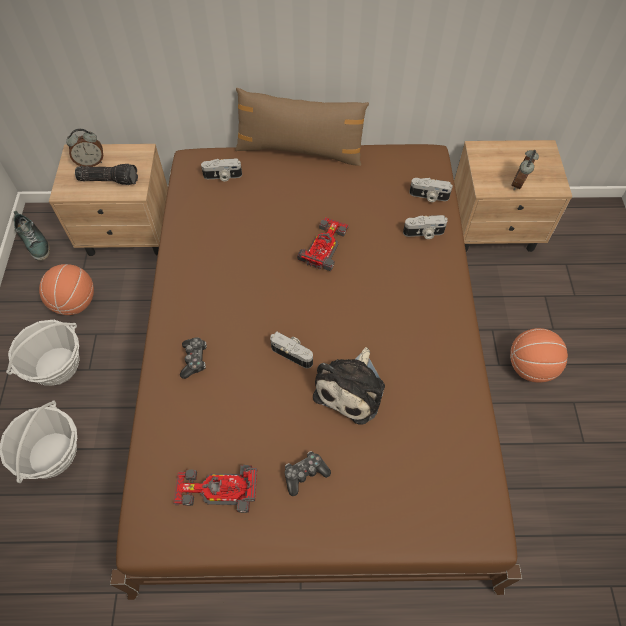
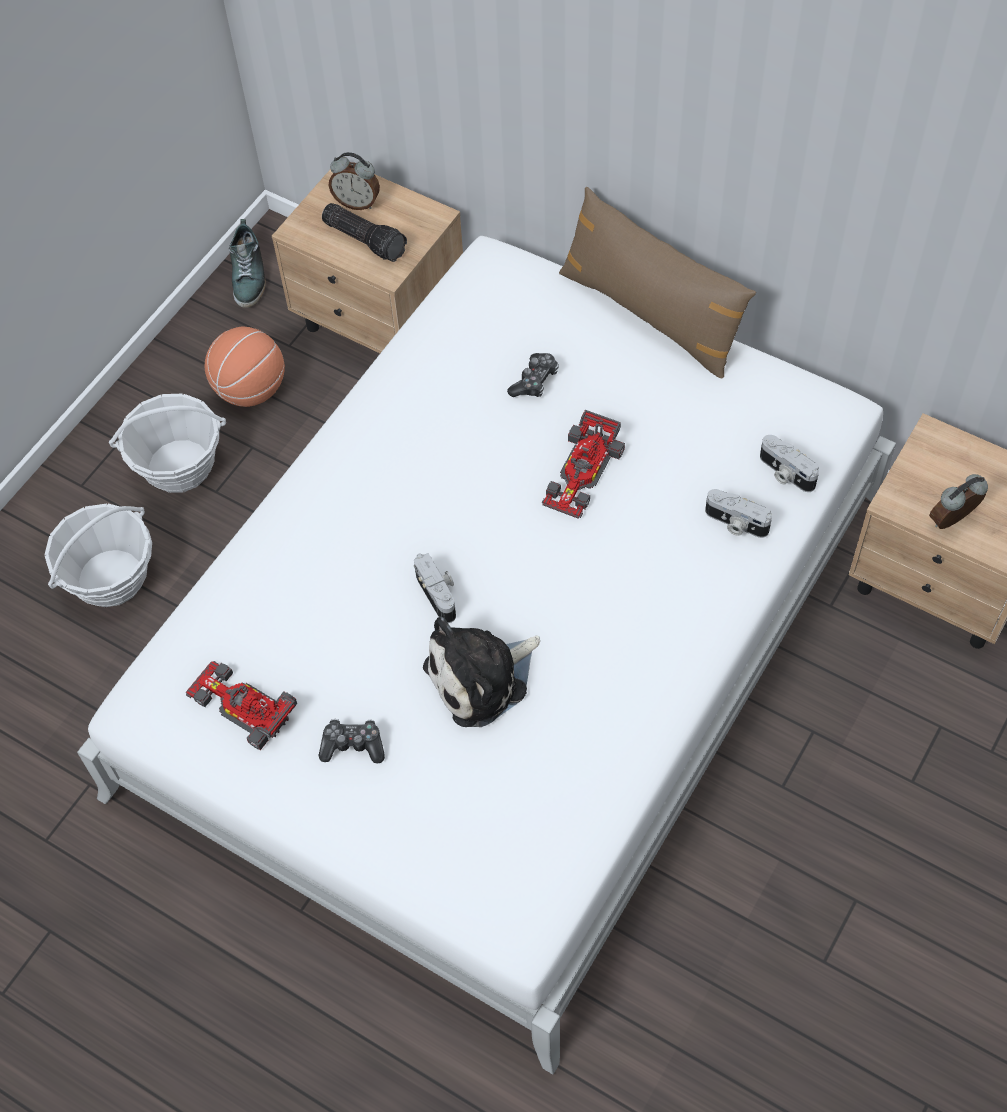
camera: 35 degrees right, 0 degrees up
(194, 359) = (315, 538): game controller -> game controller (535, 381)
(222, 176) = (515, 305): camera -> none
(313, 366) = (508, 643): brown bed -> white bed
(324, 246) = (582, 472): toy car -> toy car turned 150 degrees clockwise
(530, 367) = (829, 816): basketball -> none

